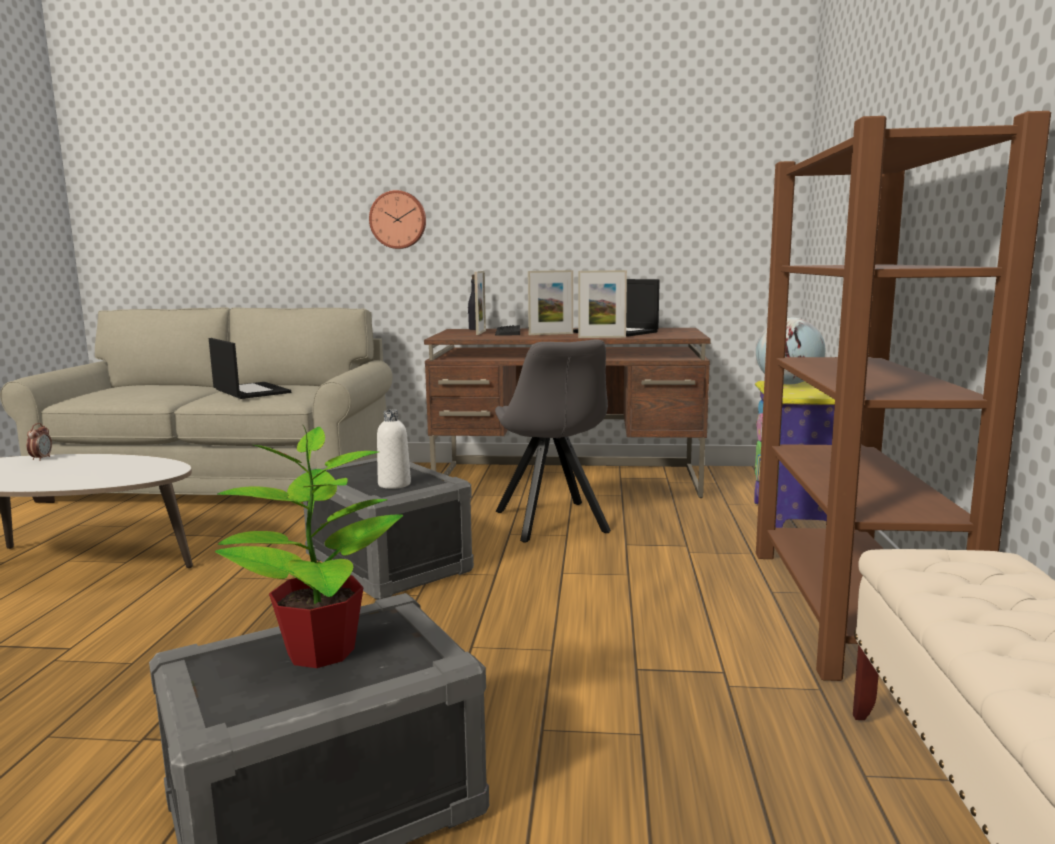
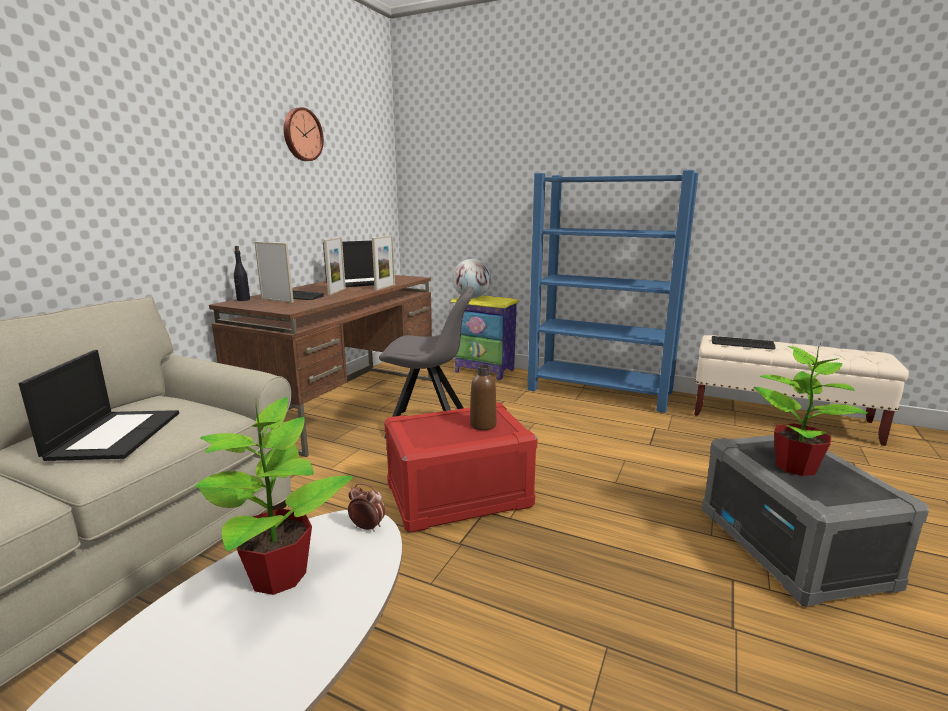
camera: 70 degrees left, 5 degrees up
(41, 458) = (110, 668): alarm clock -> alarm clock (367, 527)
(109, 466) = (279, 574): none -> potted plant
(250, 391) = (115, 434): laptop -> laptop turned 105 degrees clockwise
(386, 563) = (458, 496): grey storage box -> red storage box
(394, 484) = (483, 425): white bottle -> brown bottle
(398, 220) = (134, 187): wall clock -> wall clock (301, 135)
(849, 608) = (600, 391): brown bookcase -> blue bookcase
(964, 582) = (742, 344): none -> keyboard

